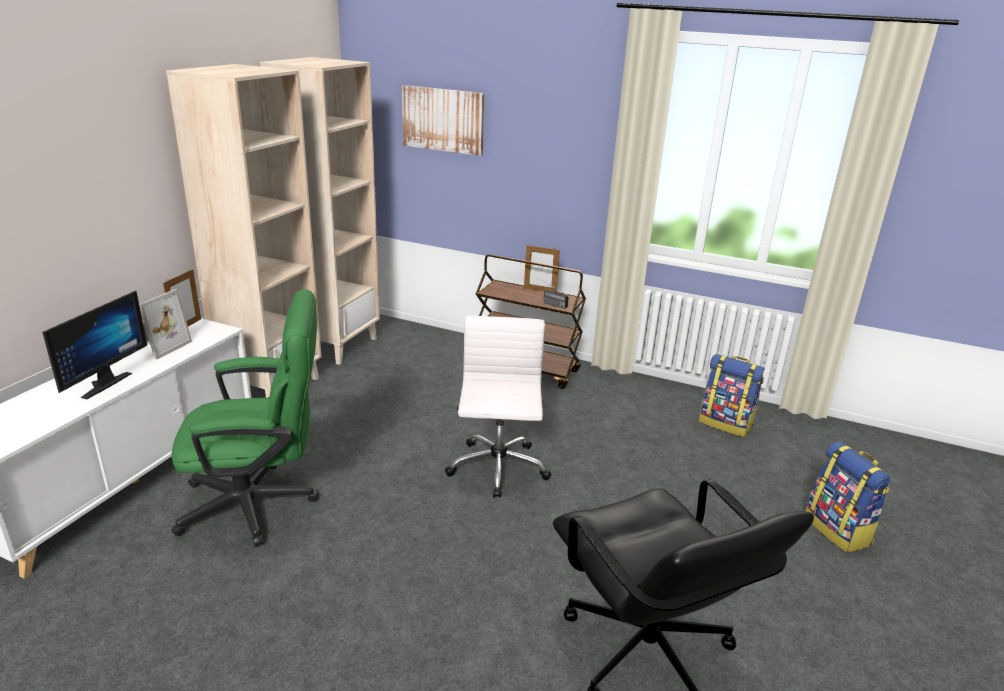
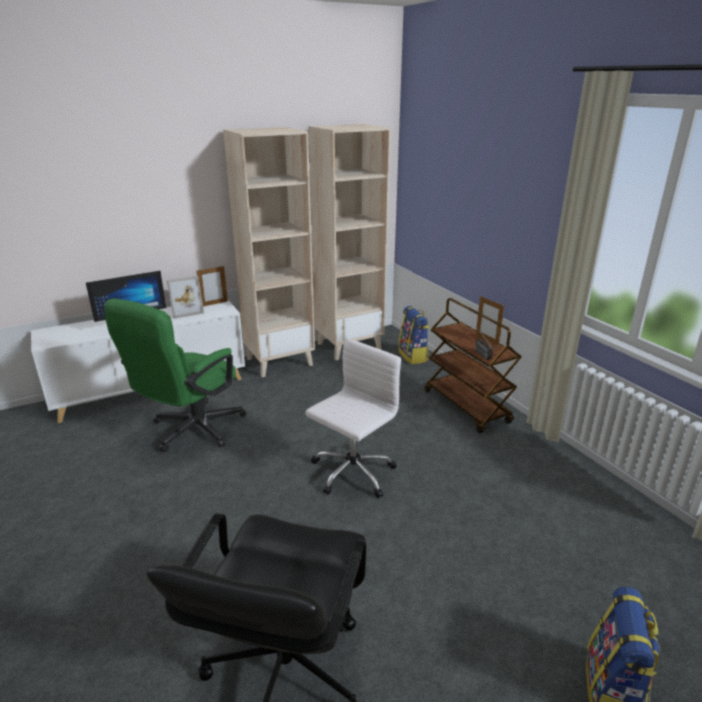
camera: 40 degrees right, 0 degrees up
(261, 504) = (190, 431): green office chair -> green office chair turned 90 degrees clockwise
(443, 119) = (451, 178): picture -> none
(726, 423) = (609, 525): backpack -> backpack (413, 356)

